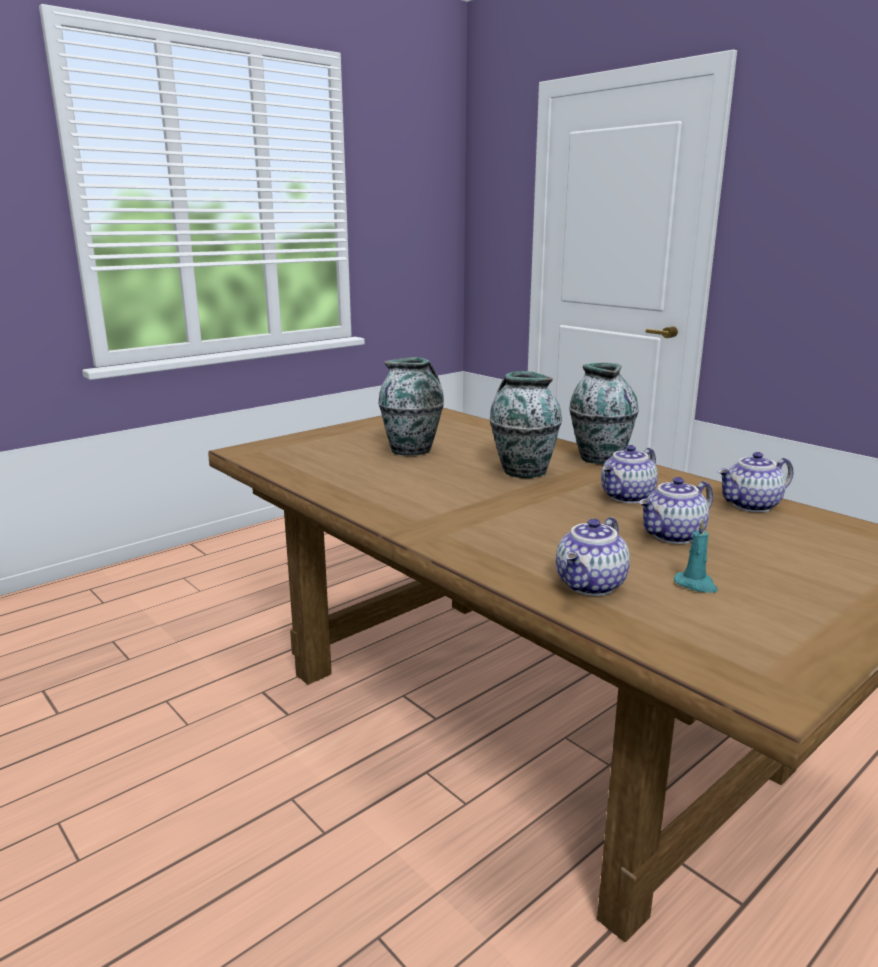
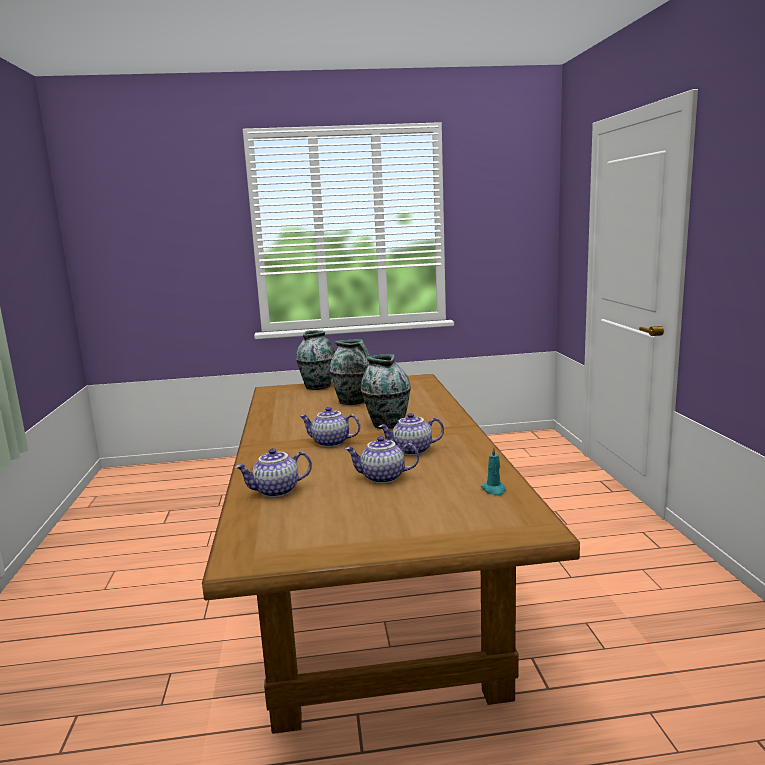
camera: 35 degrees right, 5 degrees down
(600, 458) = (456, 424): vase -> vase (318, 386)
(696, 585) = (329, 505): turquoise candle -> turquoise candle (494, 490)
(752, 506) = (480, 472): teapot -> teapot (330, 443)

